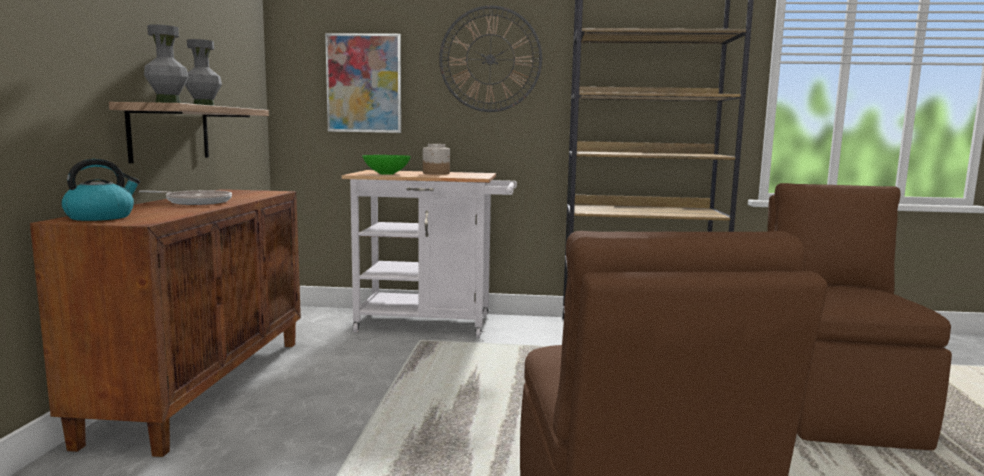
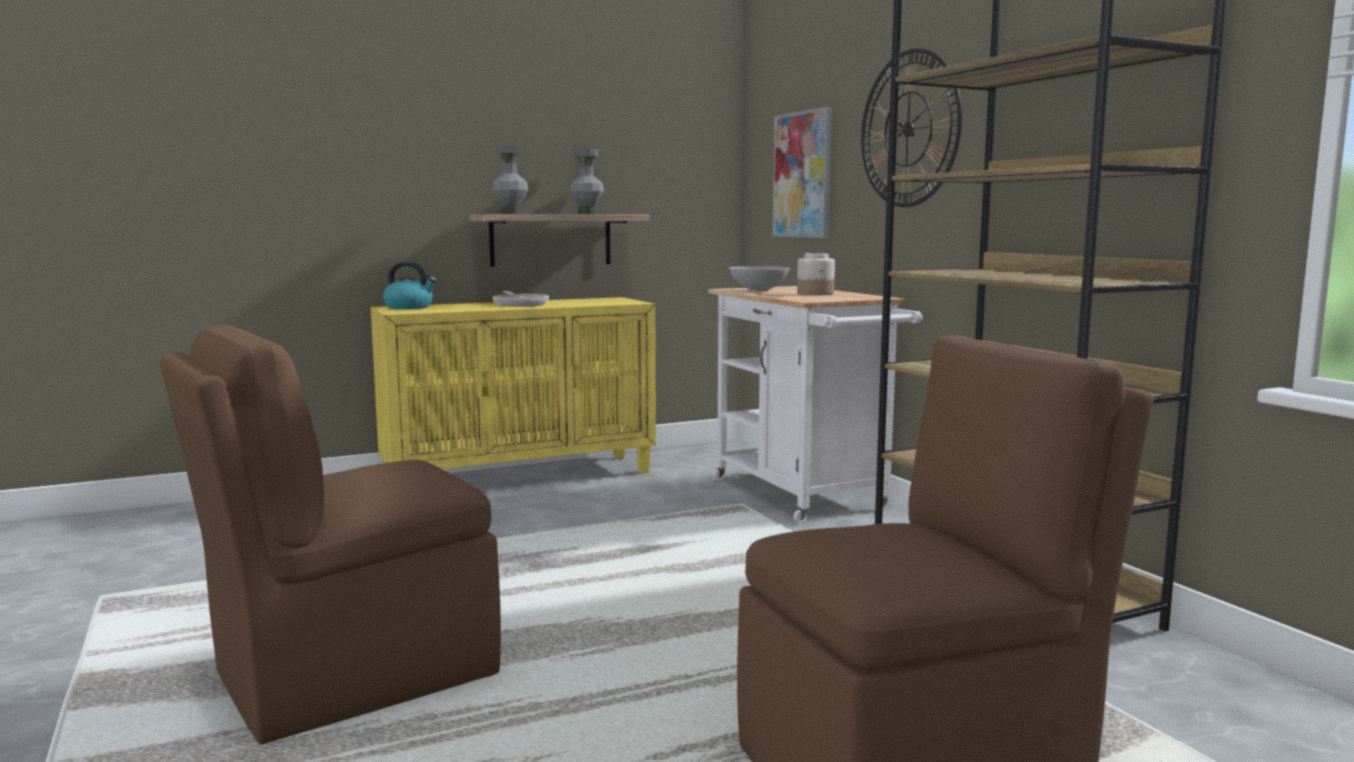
camera: 60 degrees right, 0 degrees up
(203, 386) = (521, 477): brown cabinet -> yellow cabinet
(387, 174) = (759, 290): green bowl -> grey bowl

